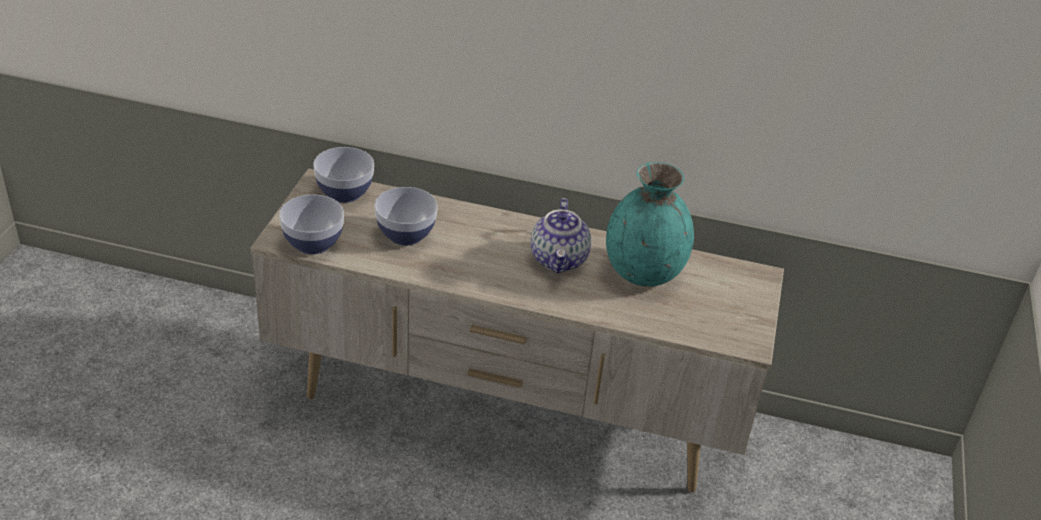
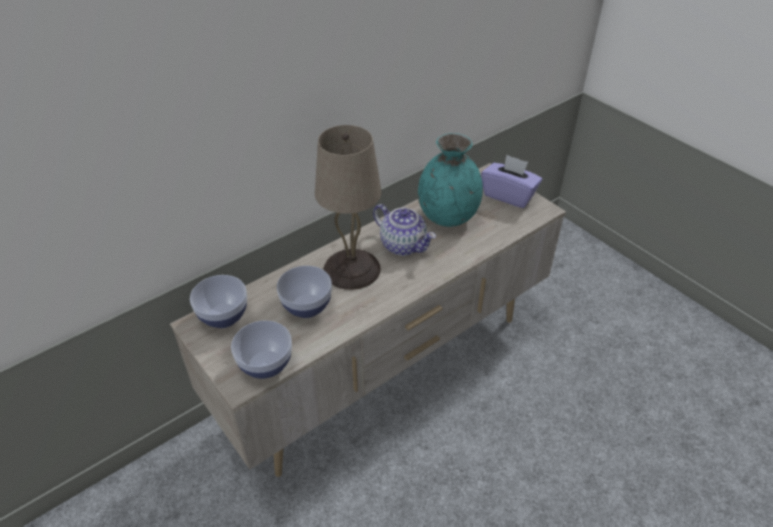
camera: 50 degrees left, 5 degrees up
(484, 239) = (350, 269): none -> beige table lamp
(741, 306) = (509, 195): none -> purple tissue box

